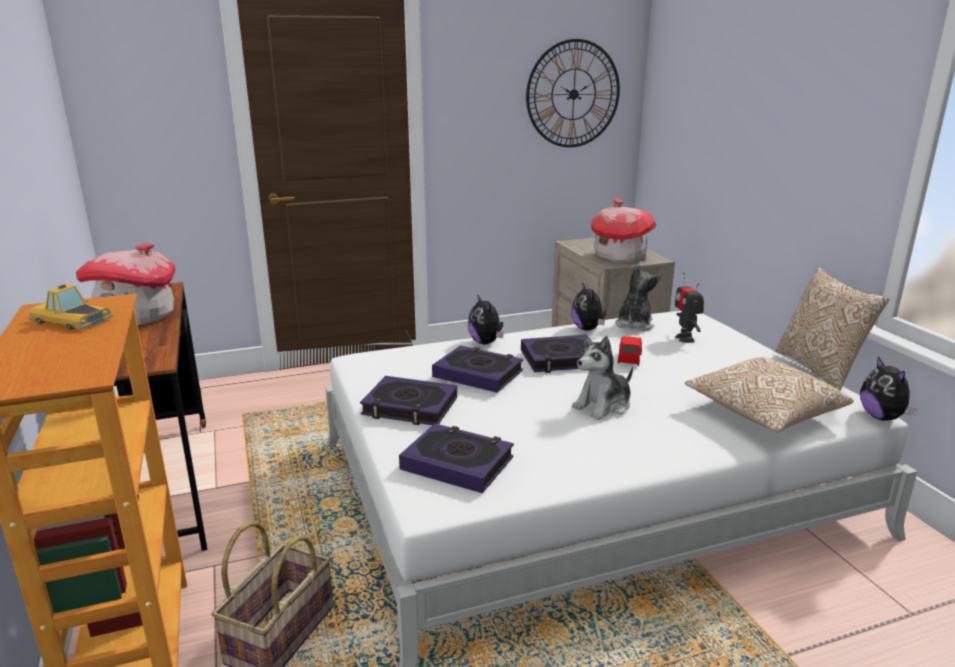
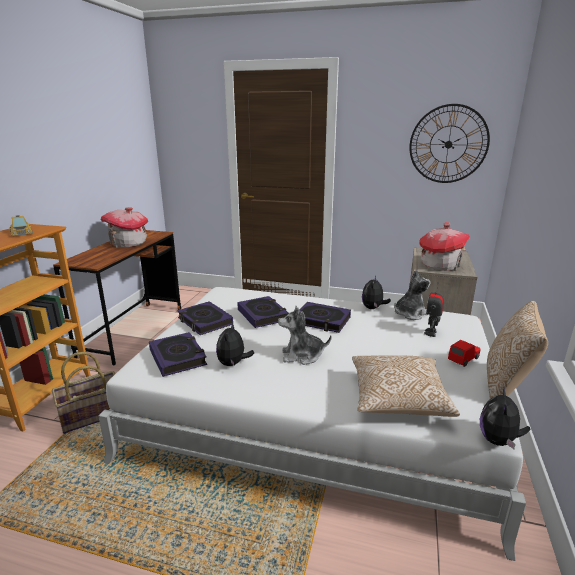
camera: 35 degrees right, 0 degrees up
(486, 342) = (299, 299): plush toy -> plush toy (233, 364)
(629, 358) = (366, 333): red toy car -> red toy car (463, 359)

